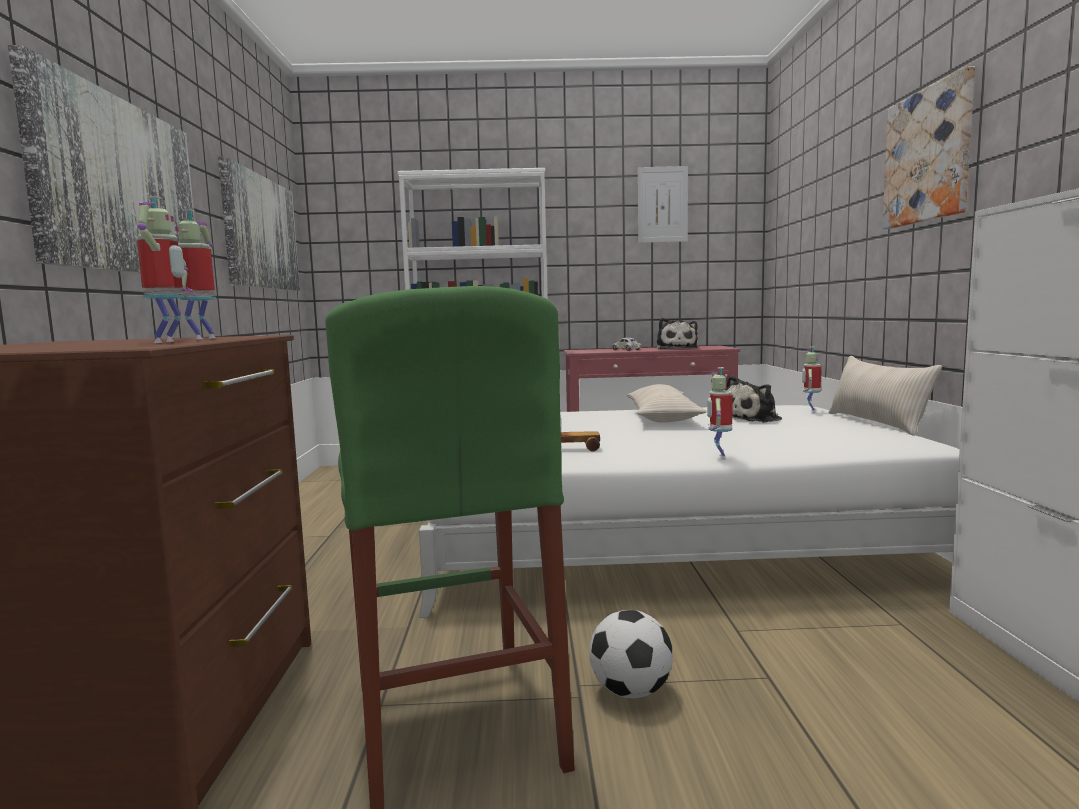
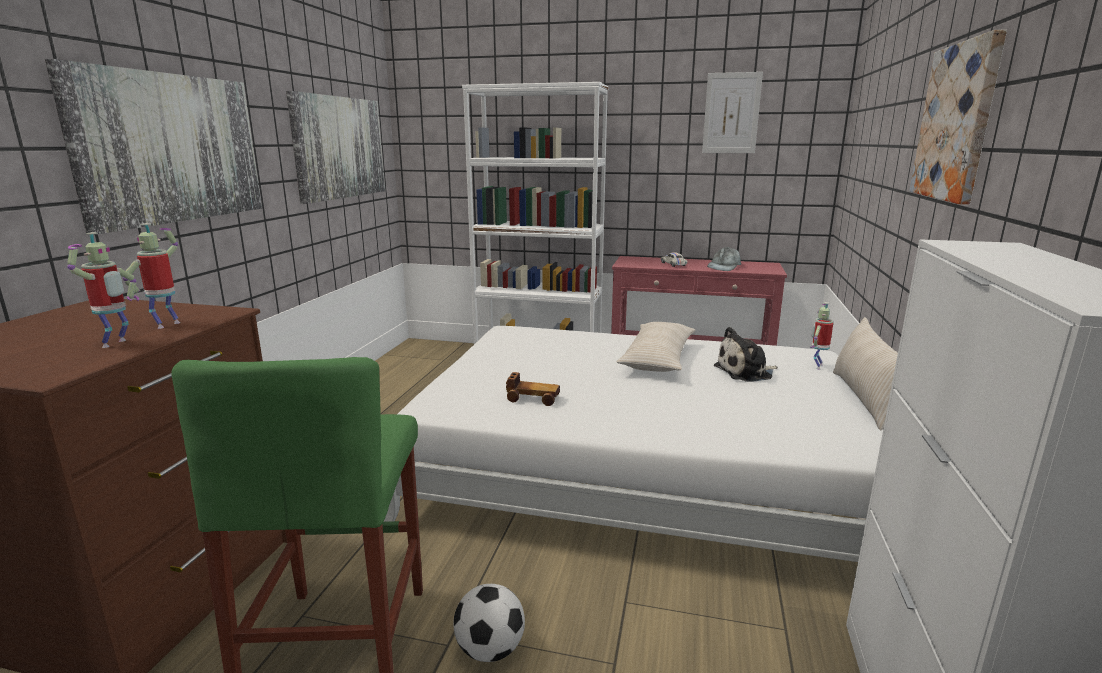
camera: 15 degrees right, 10 degrees up
(676, 348) = (724, 266): plush toy -> grey cap
(719, 457) = (650, 435): toy robot -> none

